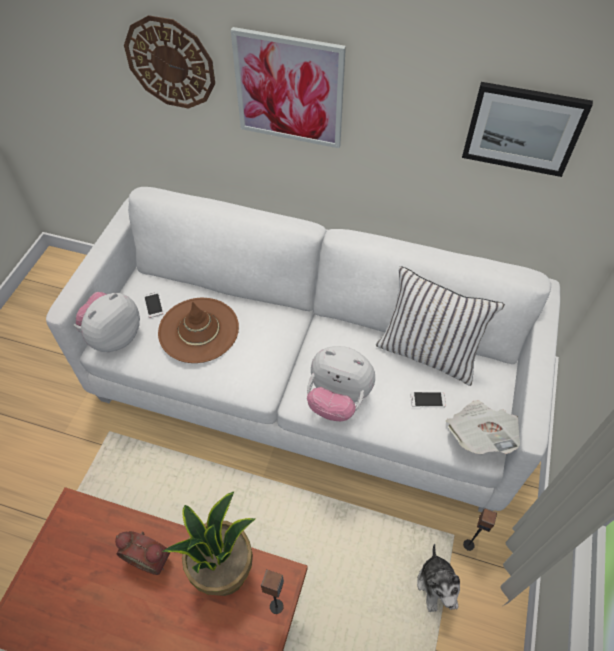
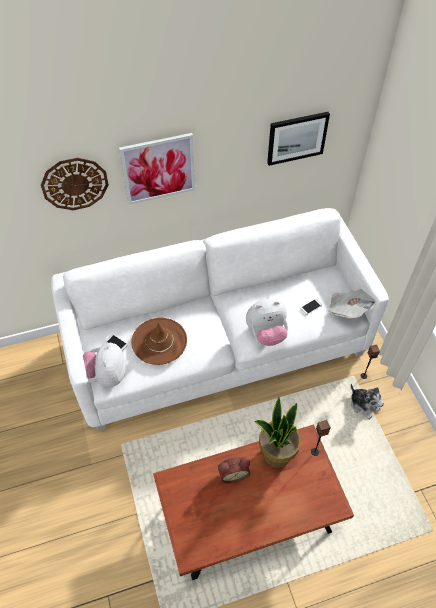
camera: 35 degrees left, 0 degrees up
(428, 353) = (292, 283): white pillow -> none

